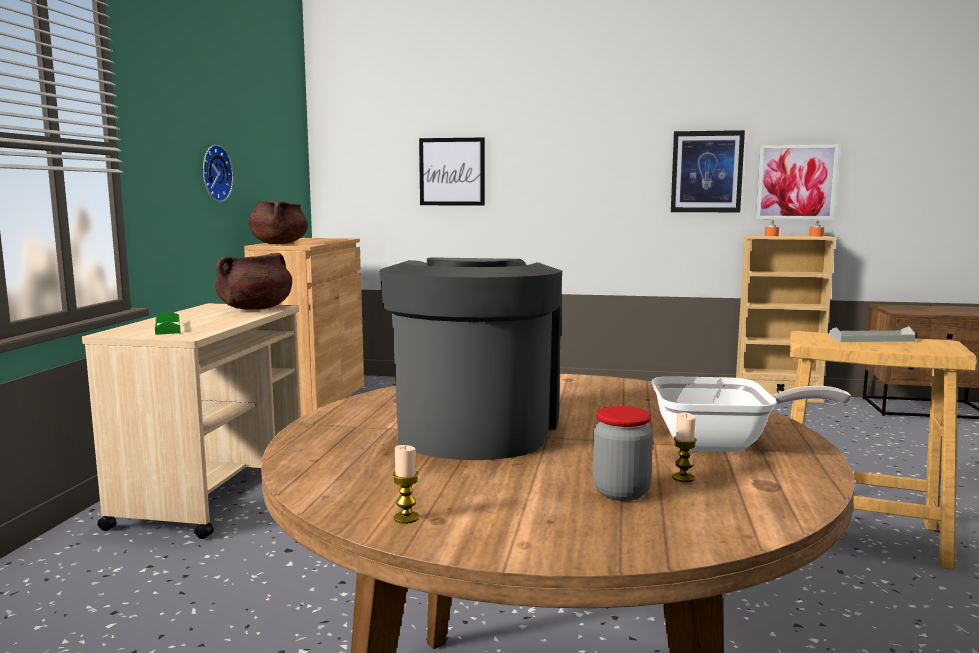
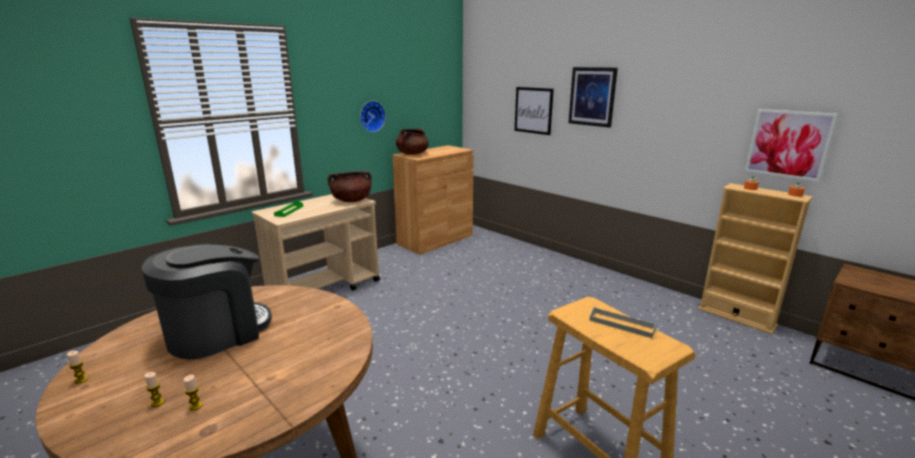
camera: 35 degrees right, 10 degrees up
(621, 492) = (157, 403): jar -> candle
(706, 172) = (707, 127): picture -> picture (592, 96)
(723, 444) = (267, 391): frying pan -> none

